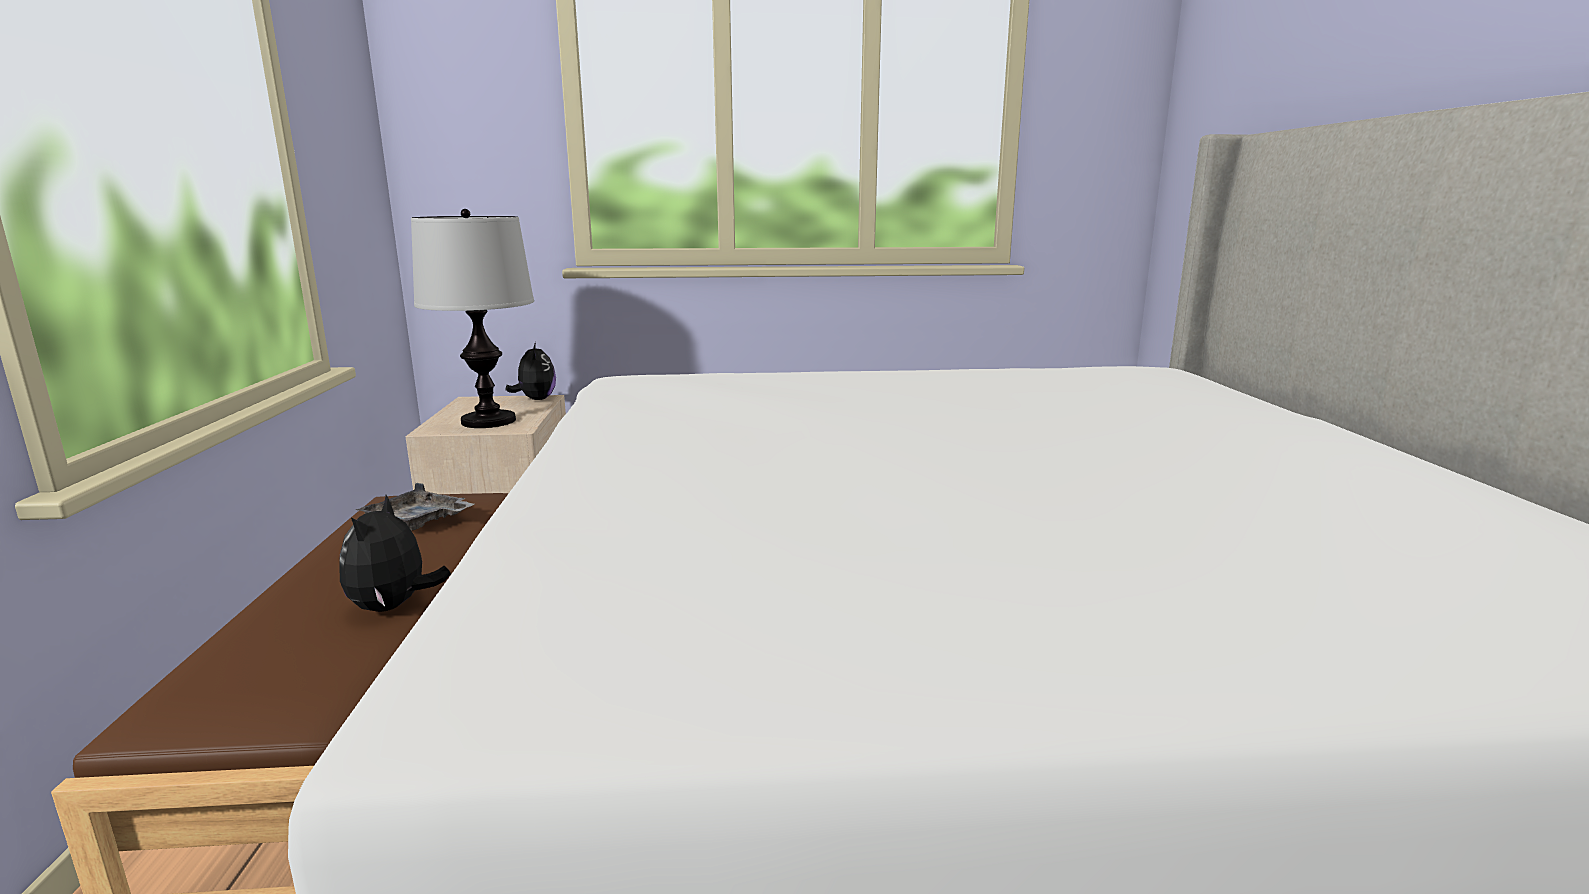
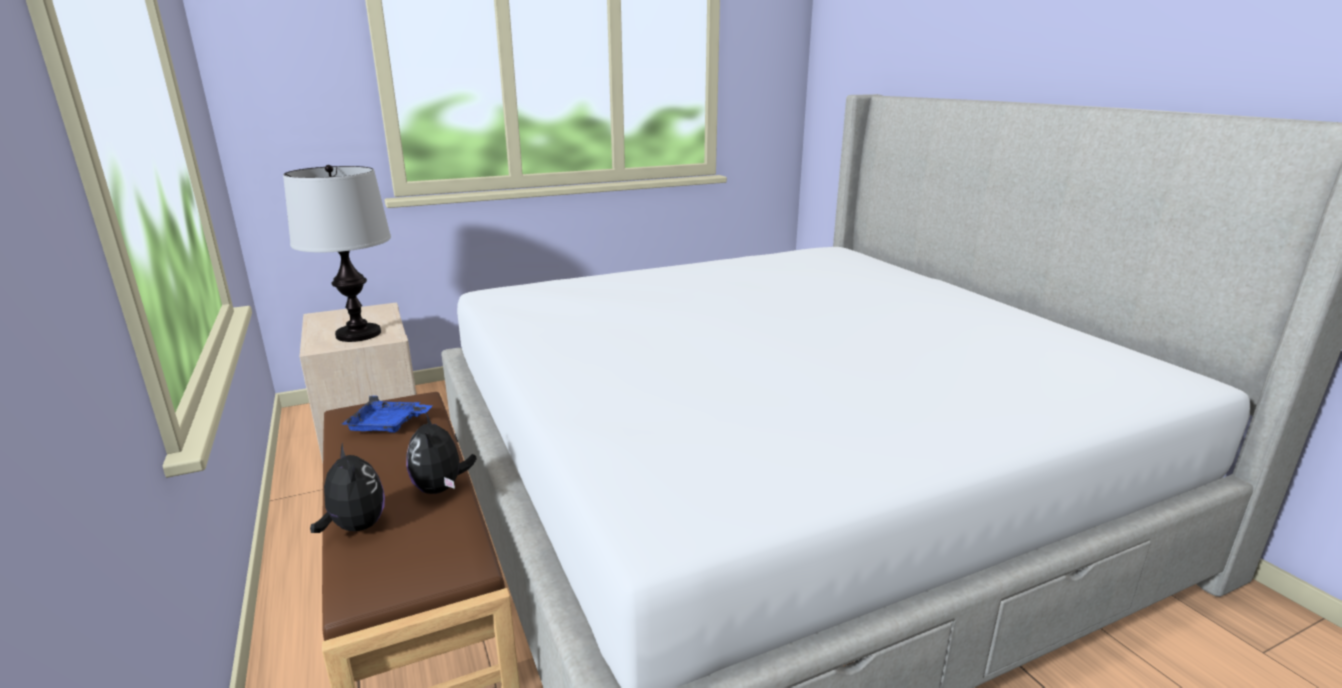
camera: 20 degrees left, 5 degrees up
(418, 522) = (388, 425): grey tray -> blue tray
(535, 399) = (377, 309): plush toy -> plush toy (355, 527)

